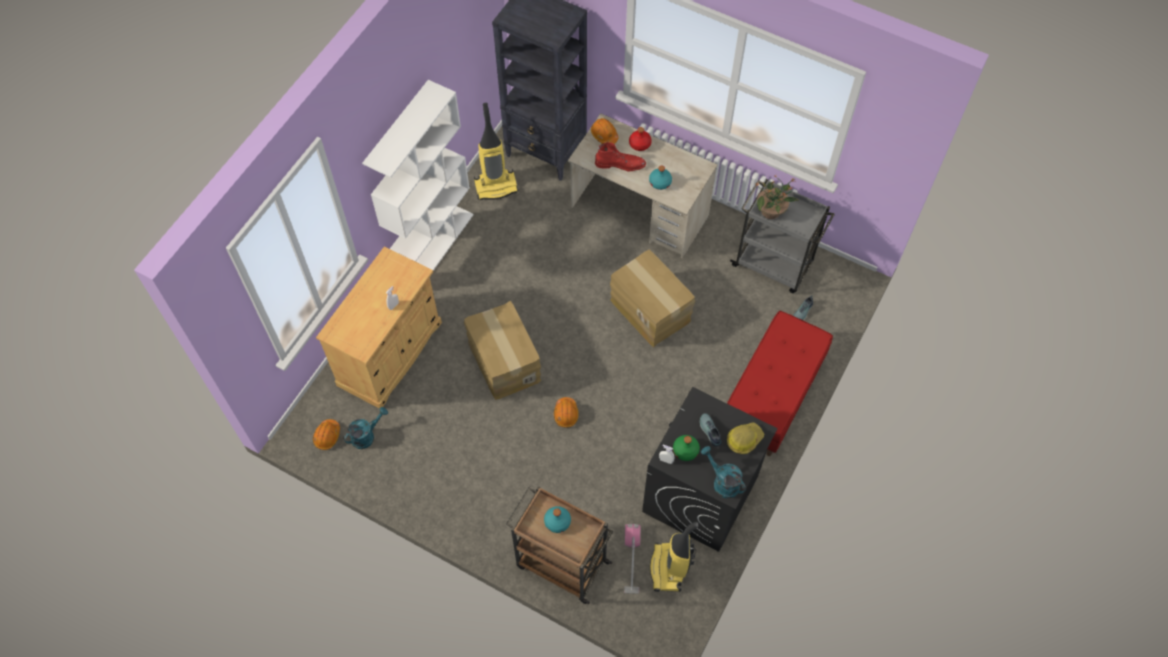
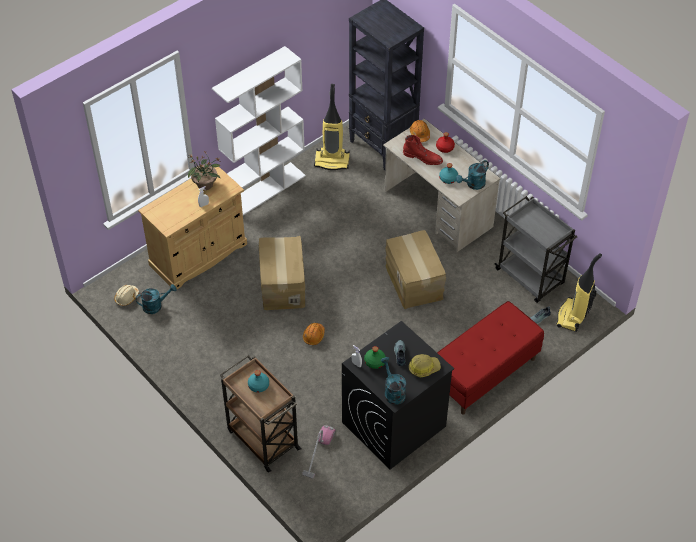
camera: 20 degrees right, 10 degrees down
(327, 436) = (126, 297): orange hard hat -> beige hard hat
(668, 569) = (344, 469): vacuum cleaner -> vacuum cleaner (572, 316)
(691, 182) = (473, 184): none -> turquoise watering can
(771, 211) = (526, 221): potted plant -> potted plant (205, 184)

